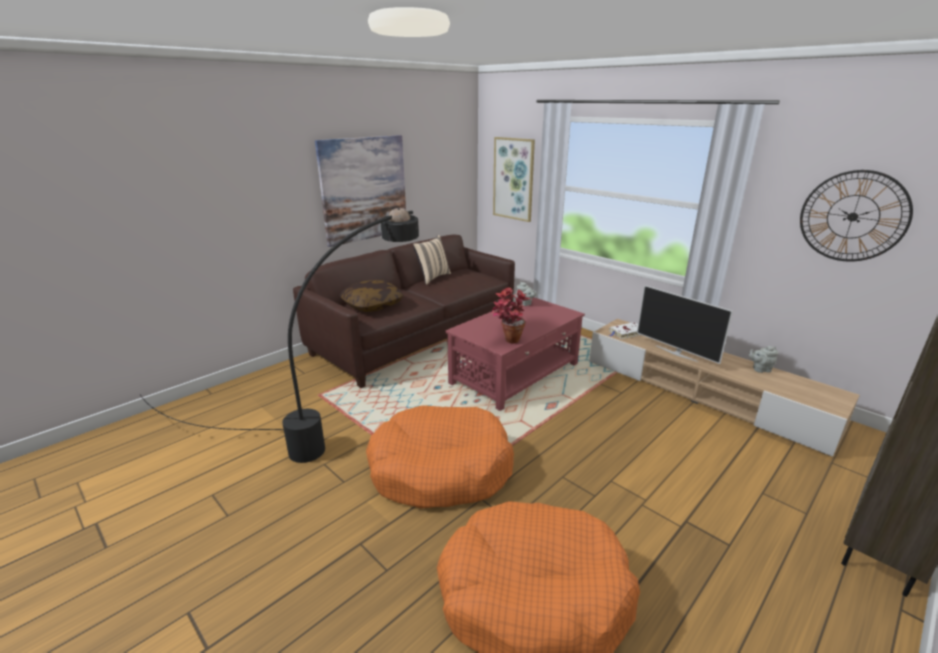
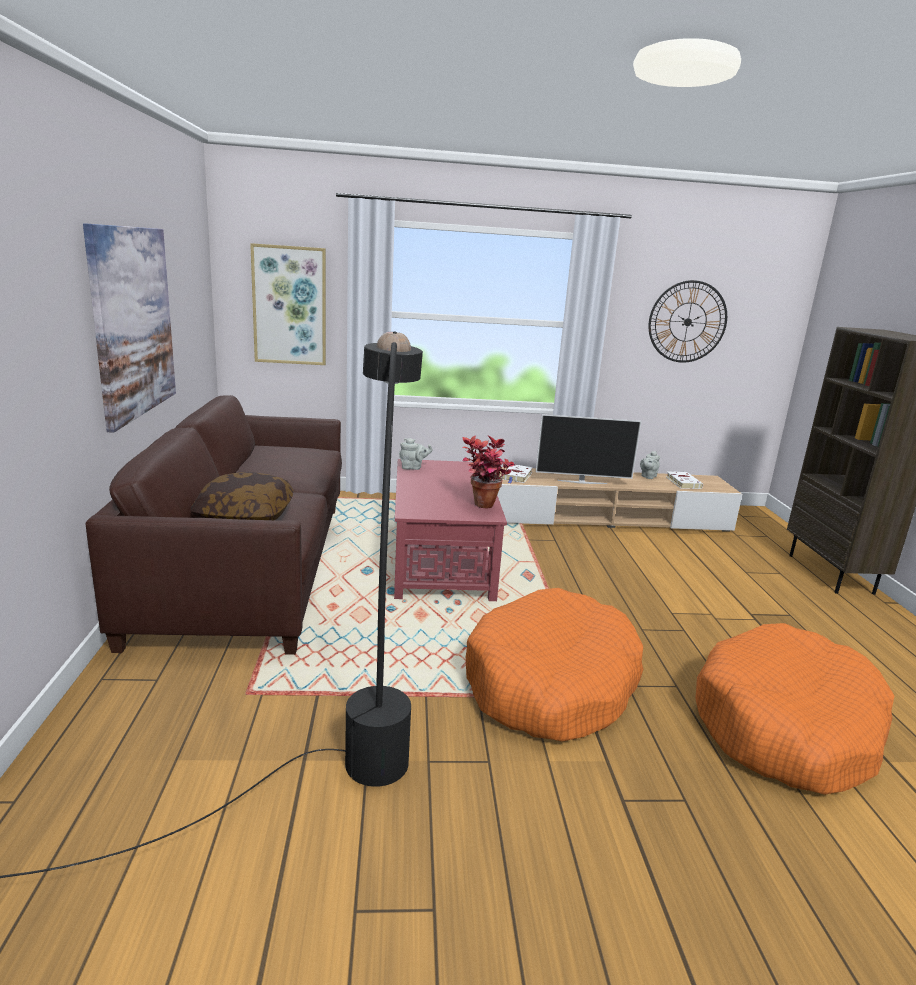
camera: 50 degrees left, 5 degrees down
(432, 277) = (247, 463): beige pillow -> none
(790, 386) = (682, 482): none -> white book

